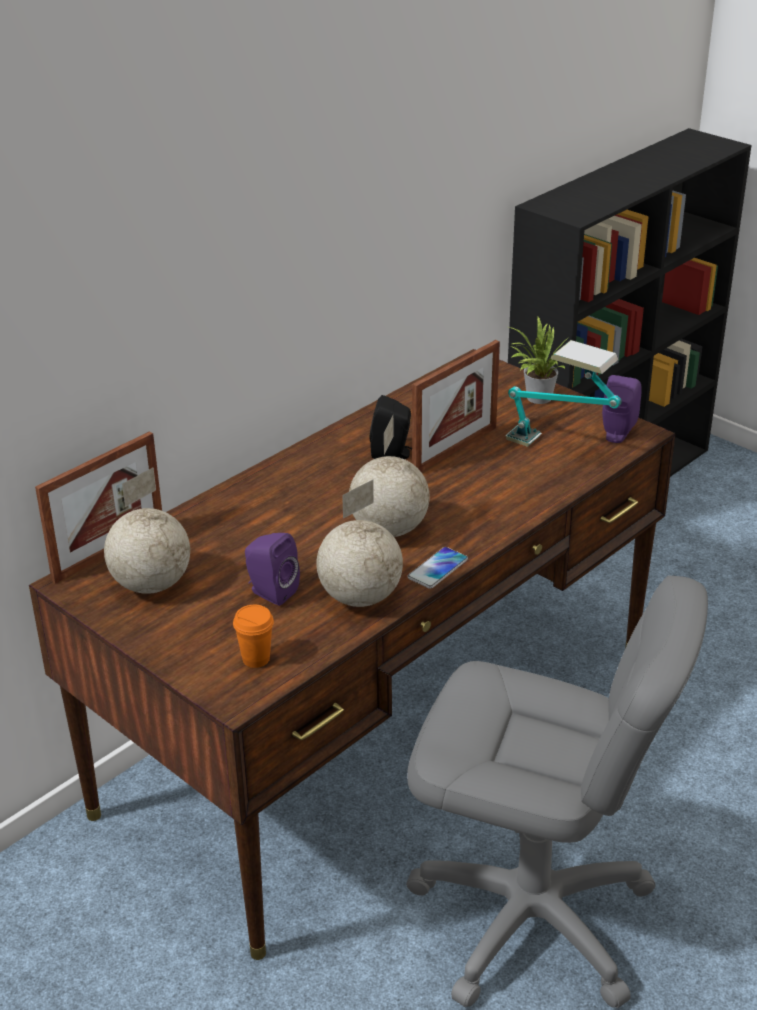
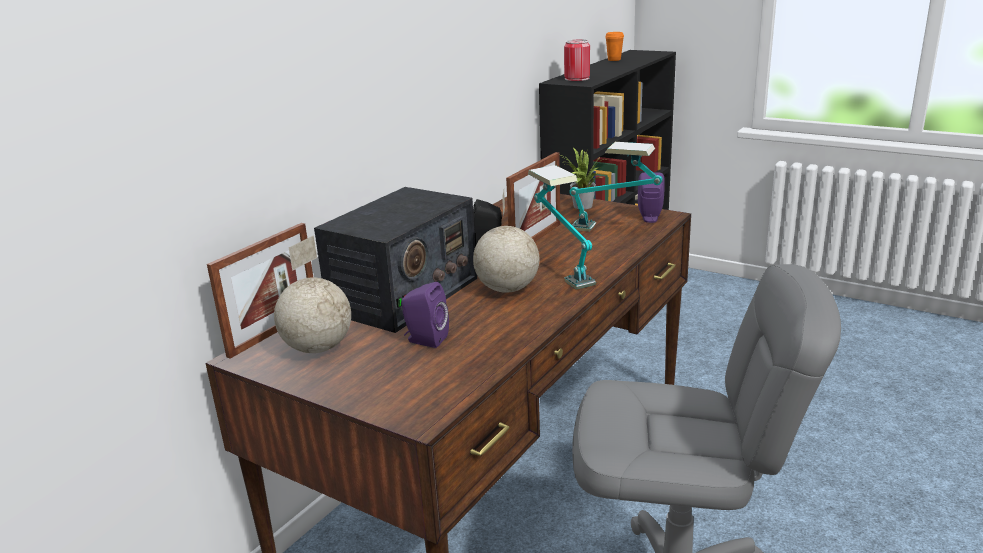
camera: 10 degrees left, 10 degrees down
(256, 659) = (429, 387): orange cup -> orange cup (614, 60)
(266, 520) = (404, 295): none -> radio
(359, 597) = (502, 333): globe -> none
(438, 569) = (558, 307): phone -> none
(465, 508) = (561, 270): none -> table lamp
(571, 202) = (577, 78): none -> can

